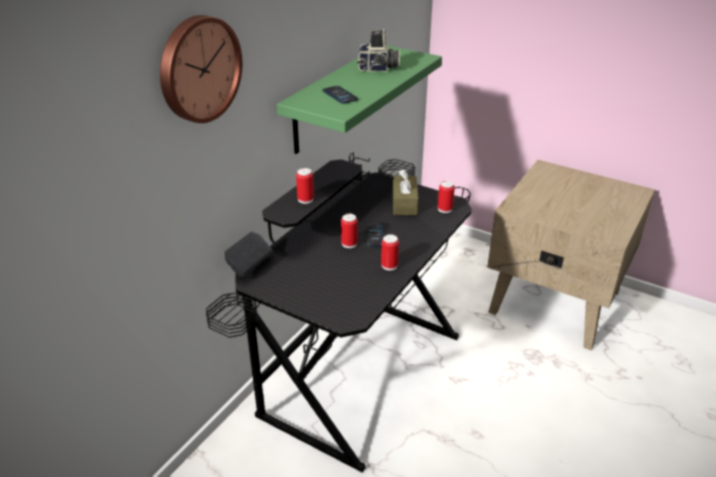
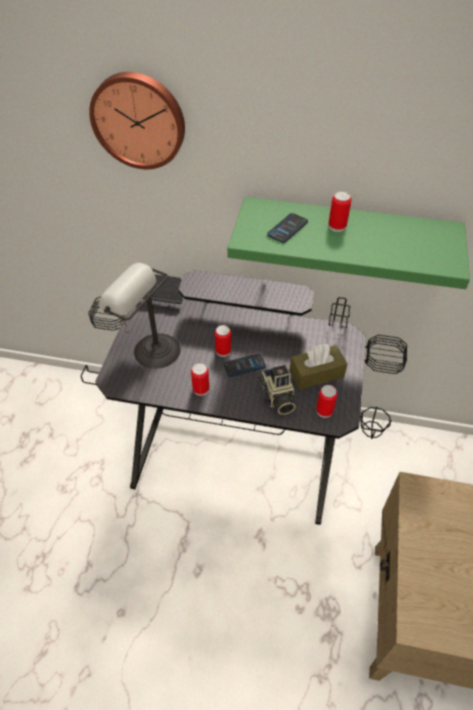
camera: 70 degrees right, 15 degrees up
(305, 199) = (224, 290): can -> can (337, 226)
(315, 288) = (148, 348): none -> table lamp
(378, 68) = (381, 237): camera -> camera (277, 398)

